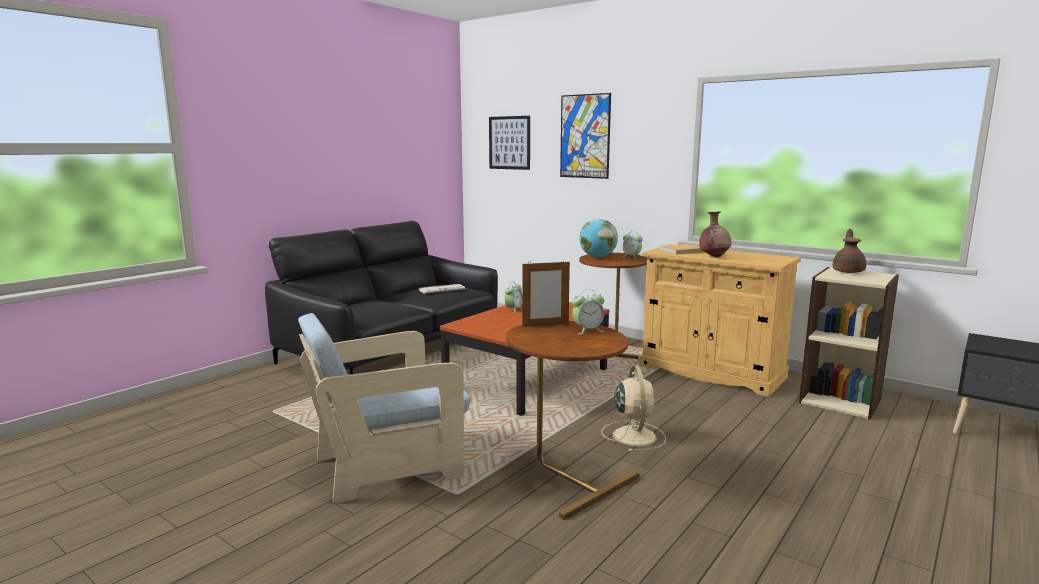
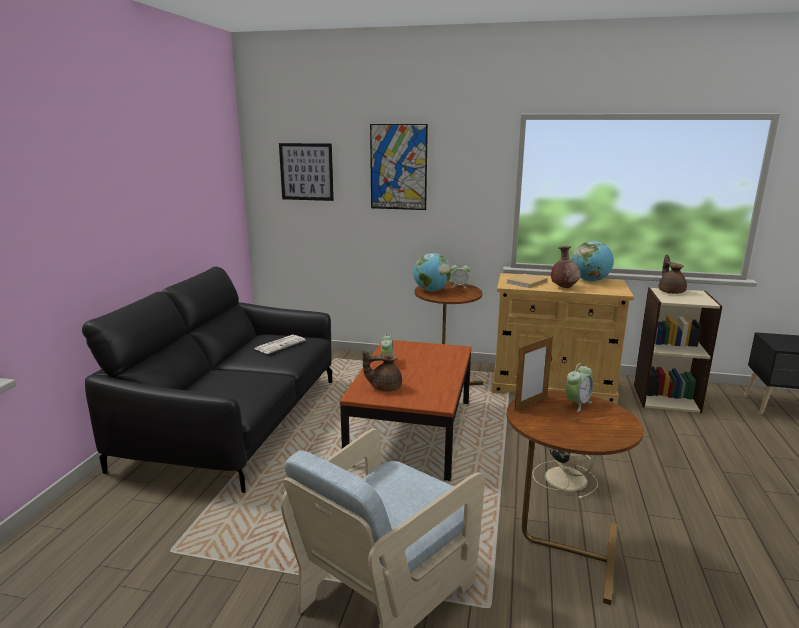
camera: 25 degrees left, 5 degrees up
(486, 323) = (384, 387): none -> brown teapot
(757, 255) = (590, 281): none -> globe

